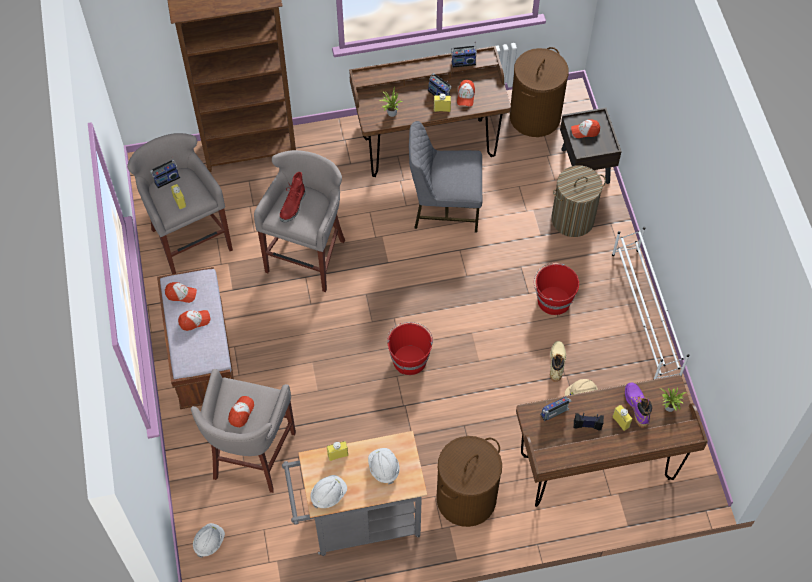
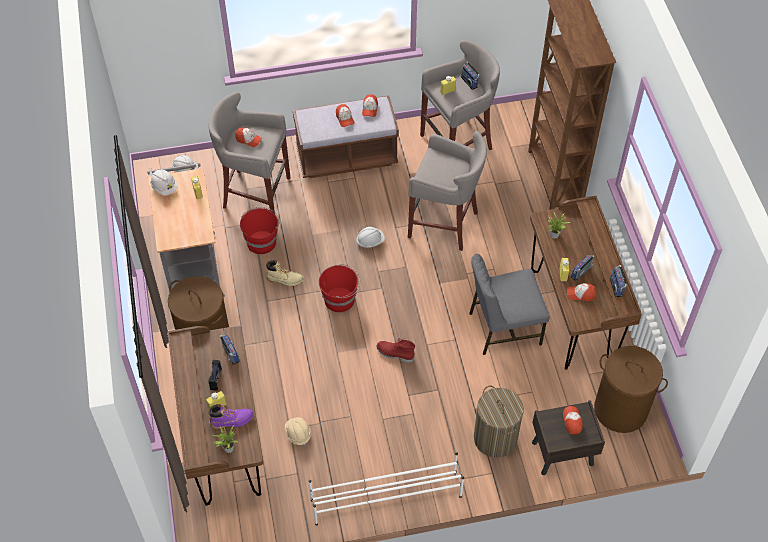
camera: 90 degrees right, 5 degrees down
(293, 206) = (445, 165): red boot -> red boot (395, 354)
(383, 468) = (183, 222): white hard hat -> white hard hat (370, 241)
(444, 207) = (503, 328): grey chair -> grey chair turned 105 degrees counterclockwise
(553, 300) = (401, 416): red bucket -> red bucket (261, 241)
(557, 362) = (333, 416): beige boot -> beige boot (285, 279)

